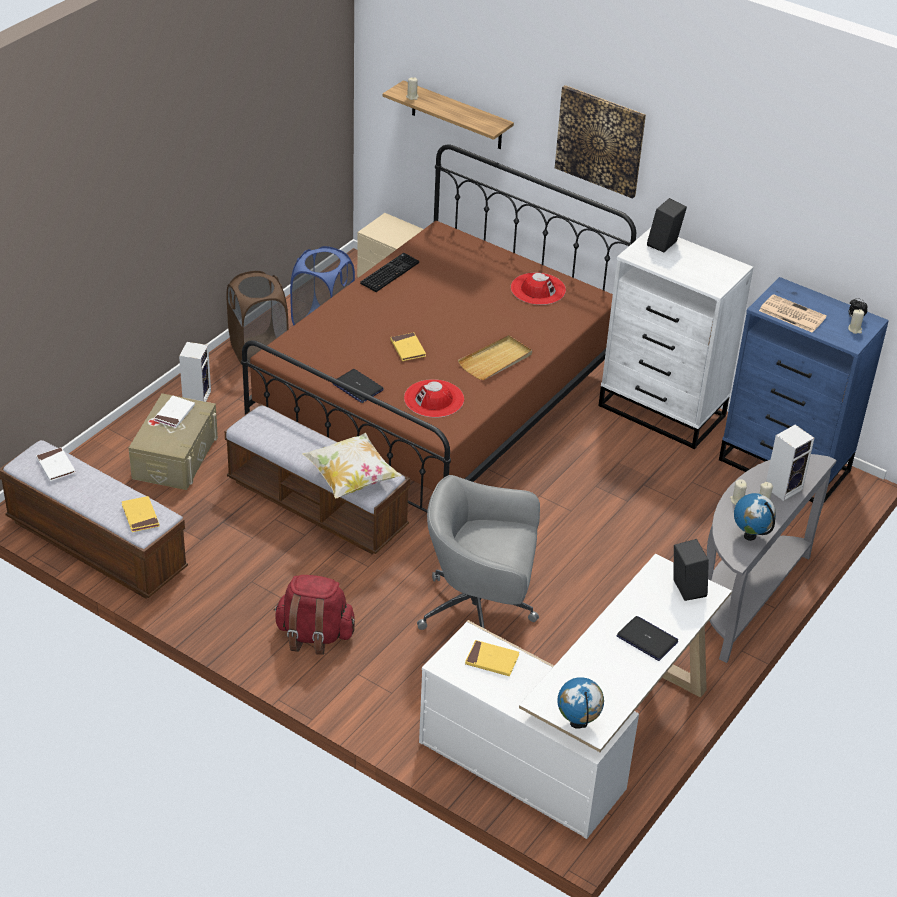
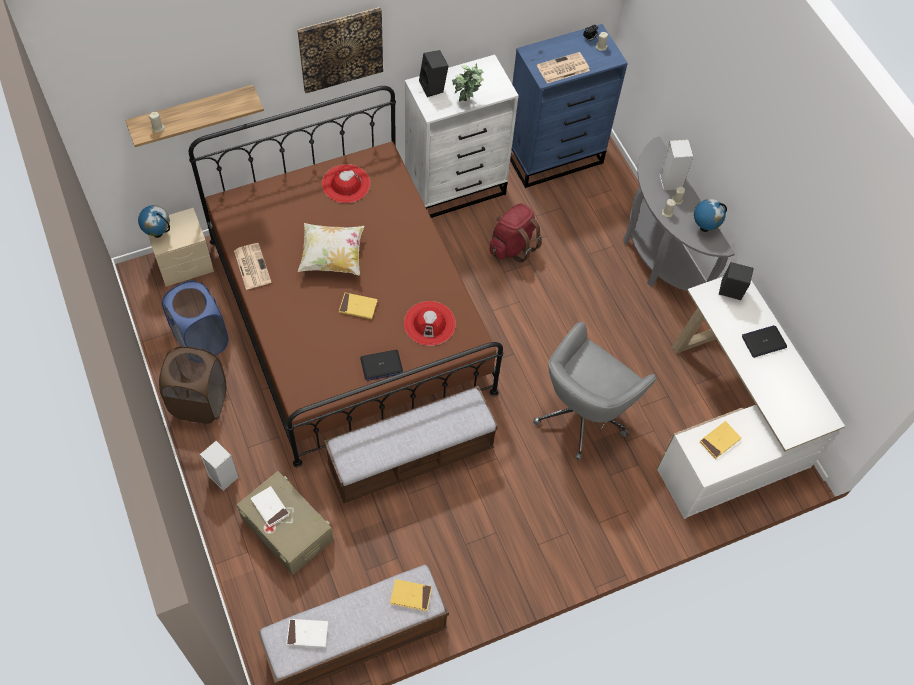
camera: 60 degrees left, 20 degrees up
(314, 635) = (546, 531): red backpack -> red backpack (512, 246)
(351, 479) = (460, 425): pillow -> pillow (332, 257)
(389, 272) = (252, 266): keyboard -> newspaper
(496, 360) = (412, 259): beige tray -> none
(578, 723) = (818, 425): globe -> globe (158, 233)
(669, 271) = (466, 103): none -> potted plant

